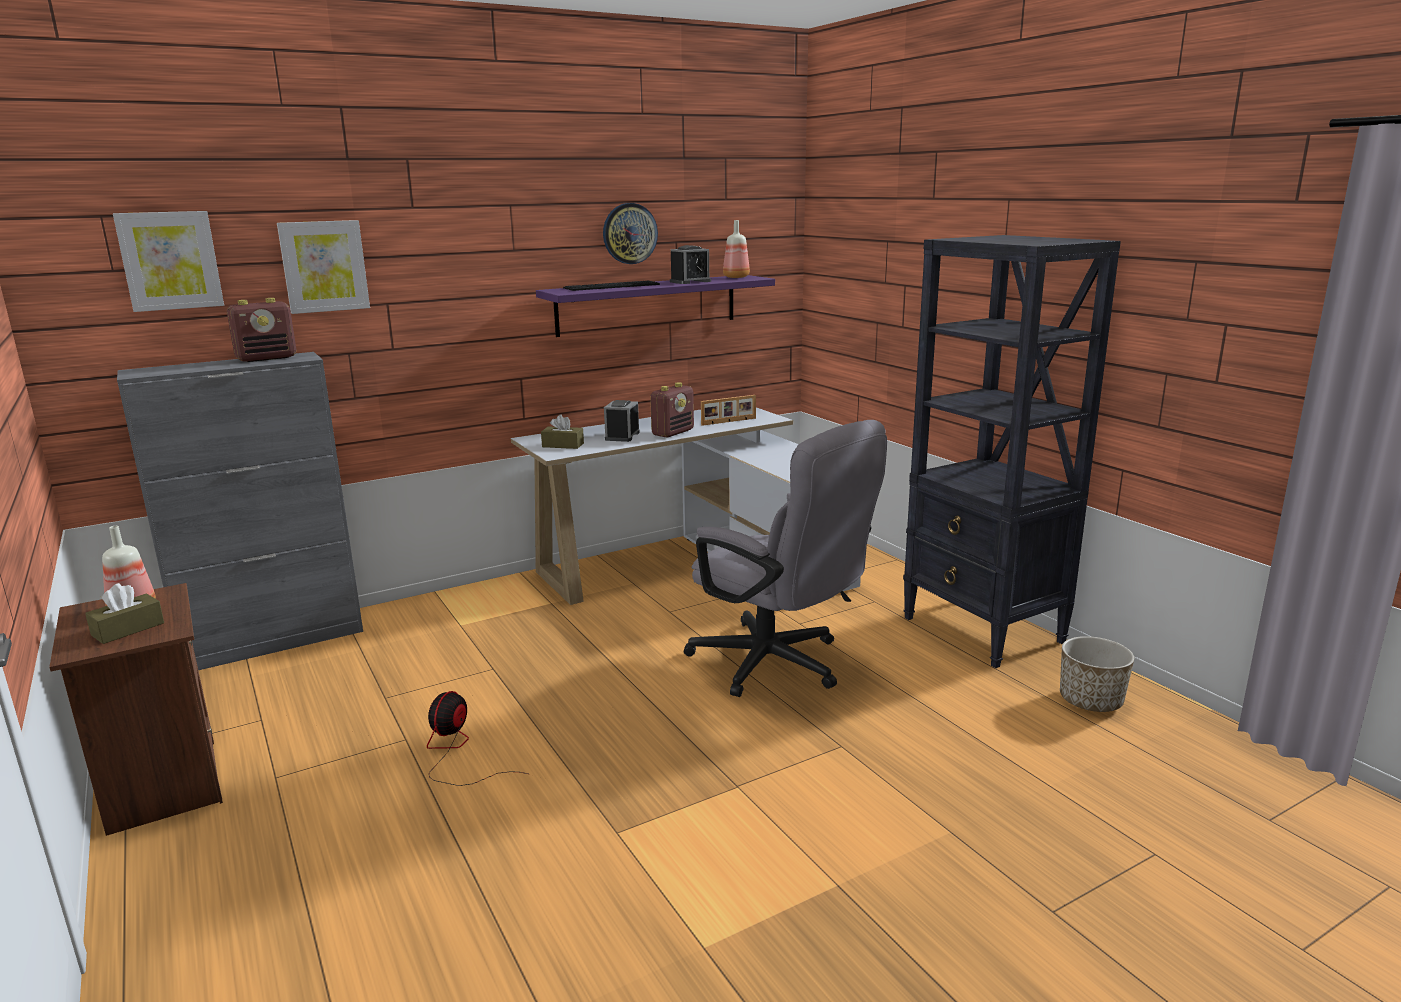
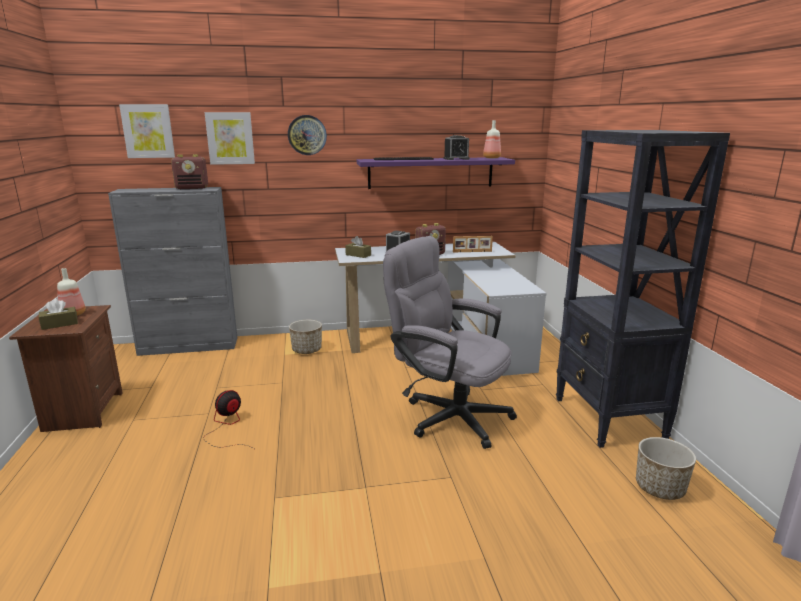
camera: 20 degrees right, 0 degrees up
(493, 612) = (306, 350): none -> planter
(629, 233) = (421, 126): wall clock -> wall clock (307, 135)
(779, 666) = (448, 414): grey office chair -> grey office chair turned 150 degrees clockwise

